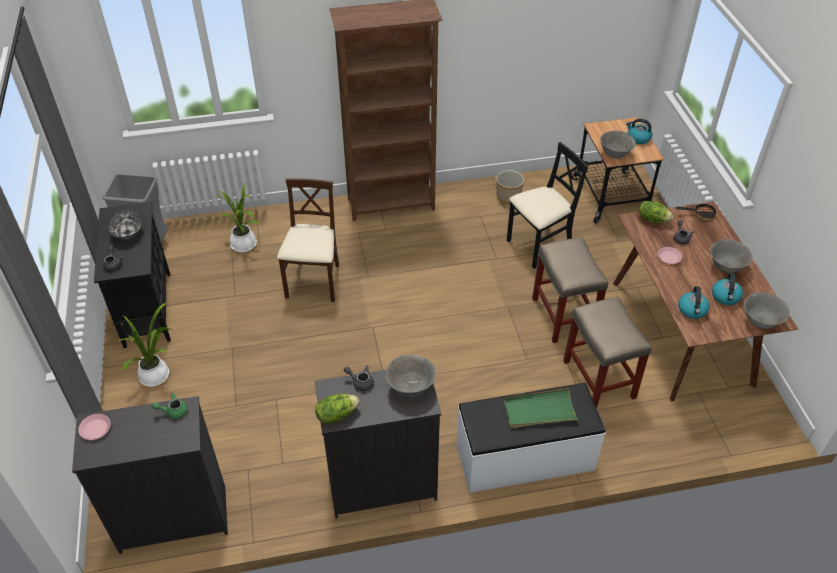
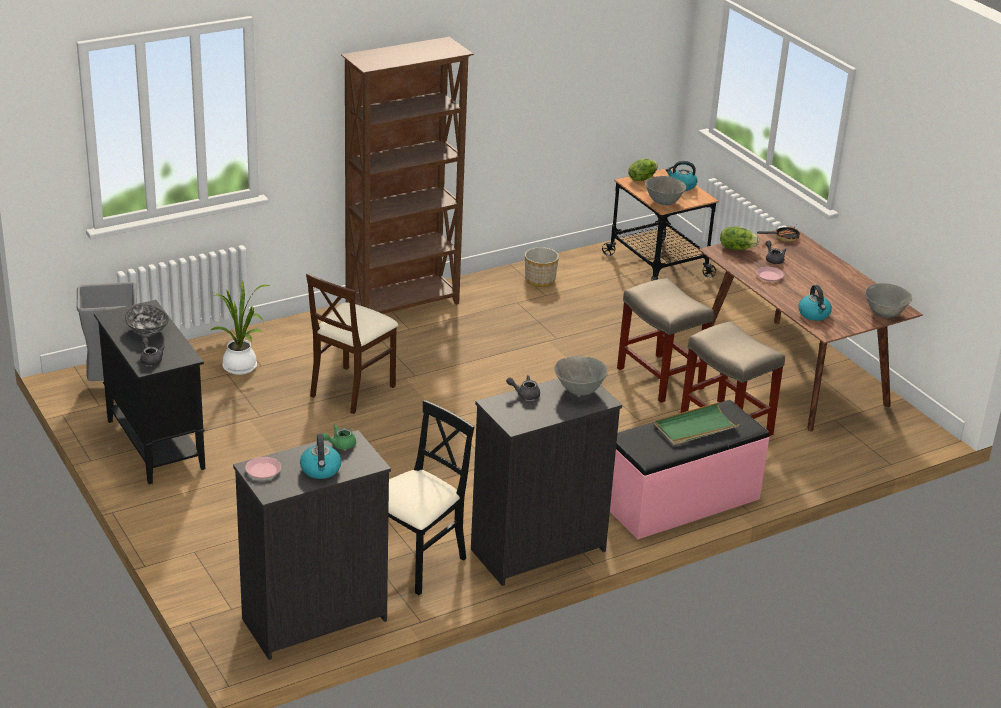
camera: 20 degrees left, 15 degrees down
(157, 375) = (209, 502): potted plant -> none
(314, 282) = (352, 389): beige chair -> beige chair turned 135 degrees counterclockwise
(336, 415) = (516, 421): lettuce -> lettuce (642, 178)
(525, 458) = (681, 502): white bench -> pink bench
(539, 246) = (599, 320): black chair -> black chair (417, 562)
(725, 297) = (841, 300): kettle -> kettle (321, 470)
(726, 266) = (830, 276): grey bowl -> none

